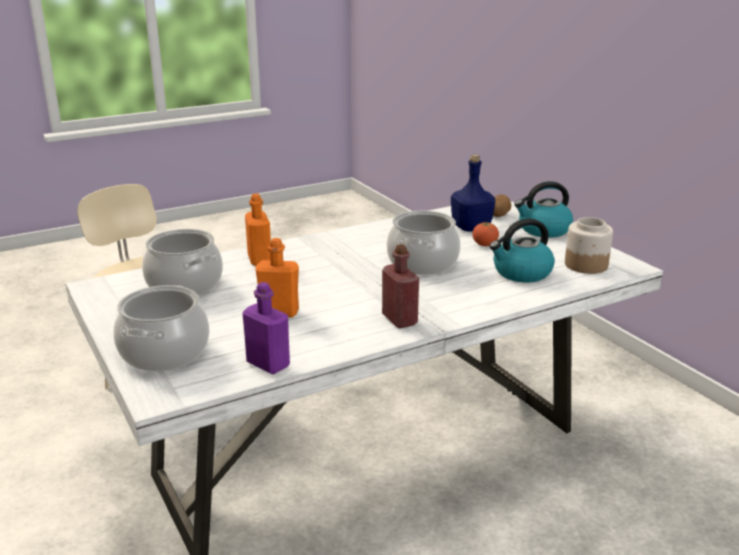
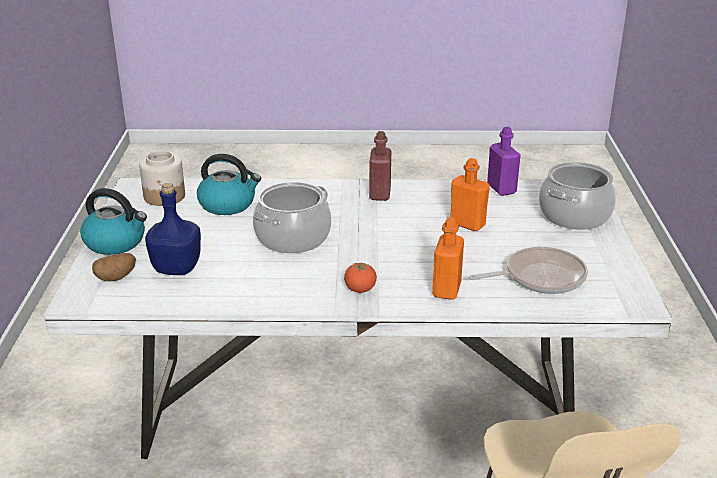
camera: 150 degrees left, 5 degrees up
(185, 284) = (540, 277): cooking pot -> frying pan
(484, 245) = (205, 241): tomato -> tomato (360, 290)

